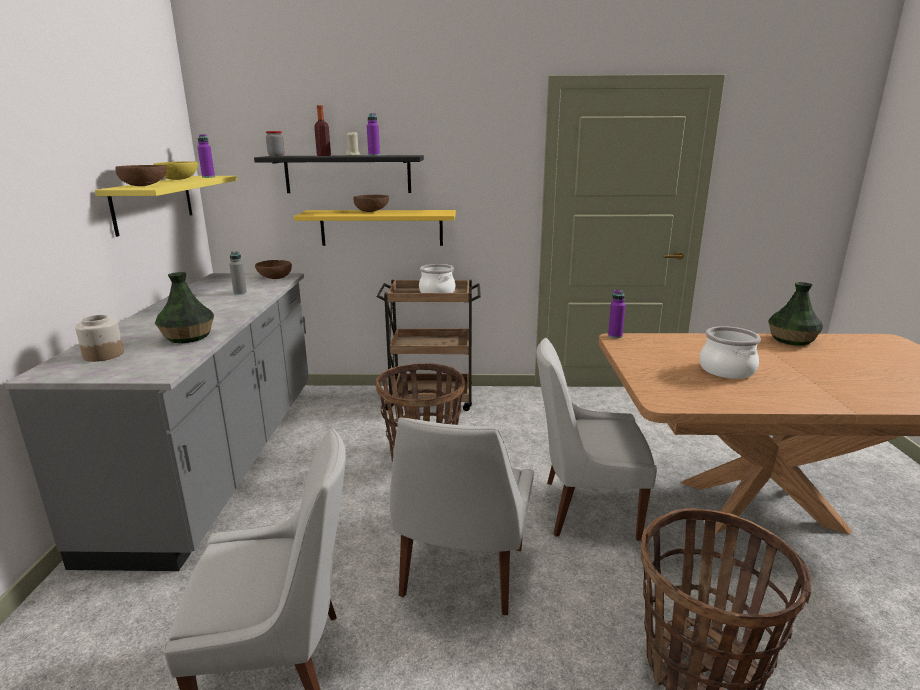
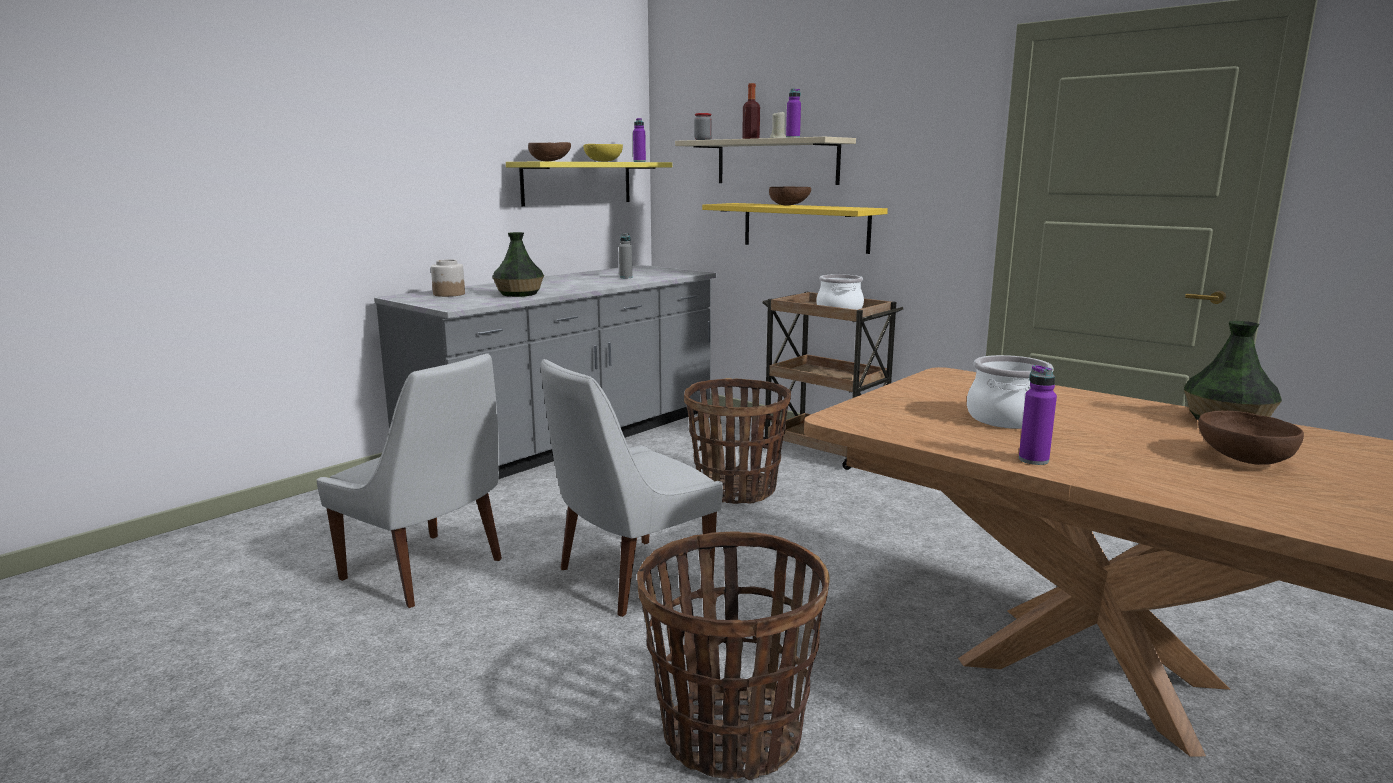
camera: 40 degrees right, 5 degrees down
(274, 278) = (681, 272): brown bowl -> brown bowl (1243, 458)
(348, 174) = (776, 162): black shelf -> beige shelf
(585, 509) = (835, 585): white chair -> none
(615, 336) = (950, 371): purple bottle -> purple bottle (1033, 460)

